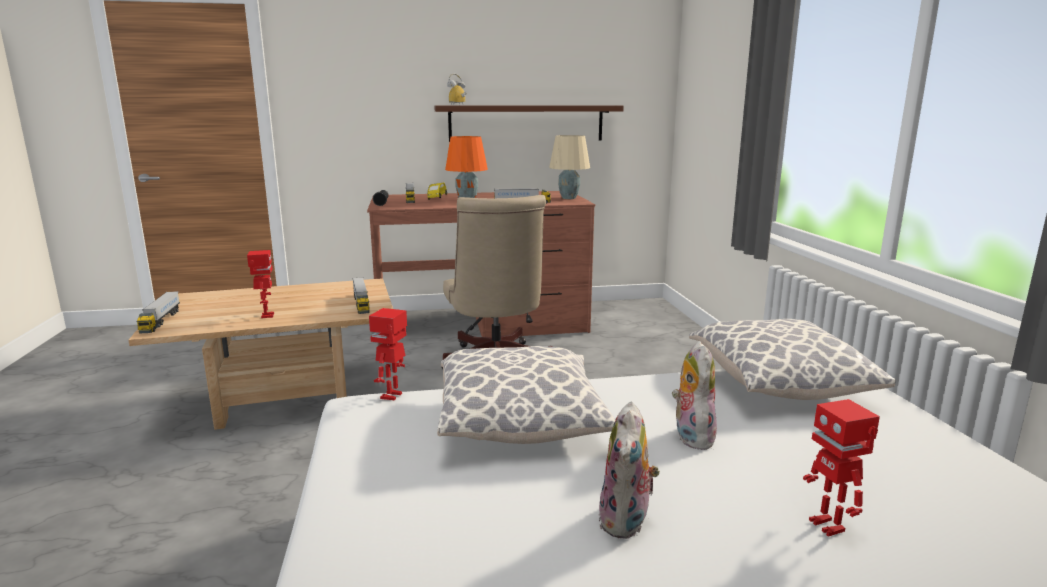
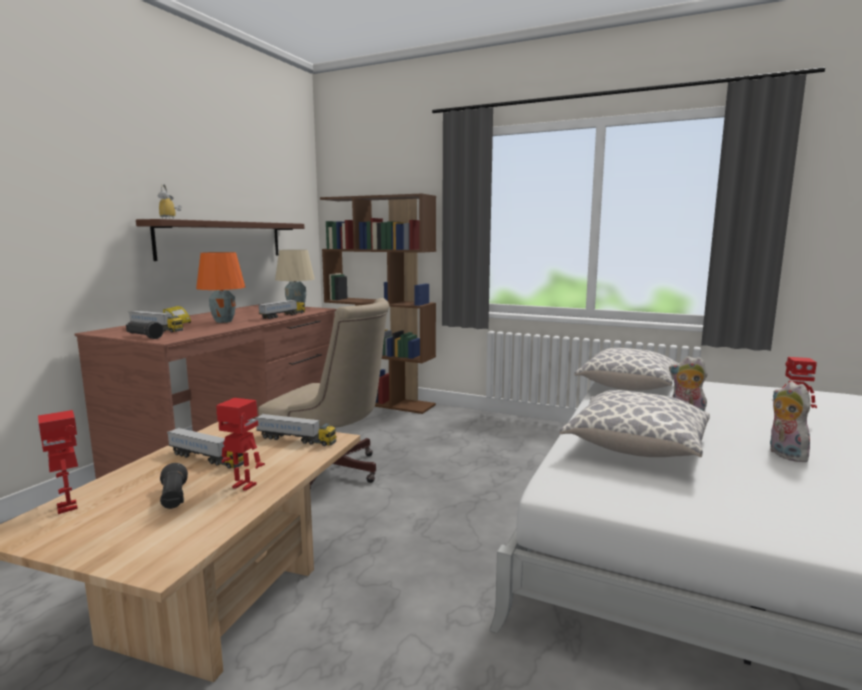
camera: 55 degrees left, 5 degrees down
(161, 321) = (117, 557): toy truck -> toy truck (206, 459)
(238, 308) = (174, 498): none -> black flashlight
(392, 396) = (550, 474): toy robot -> toy robot (68, 507)
(627, 522) = (784, 454): plush toy -> plush toy turned 150 degrees counterclockwise
(678, 327) = (381, 402): none -> brown bookcase

